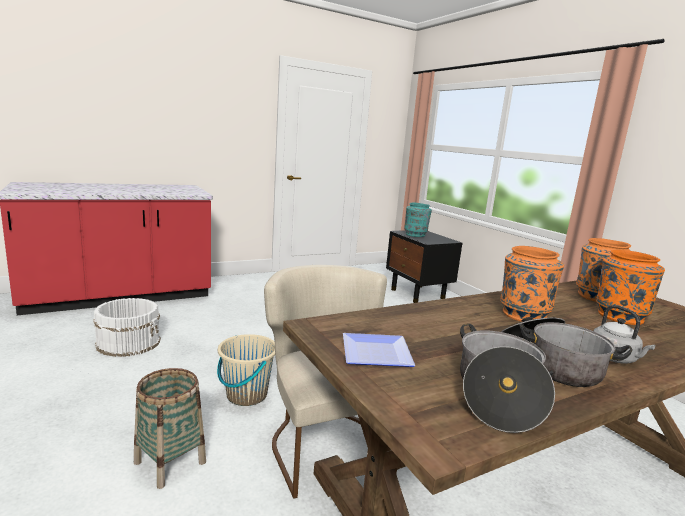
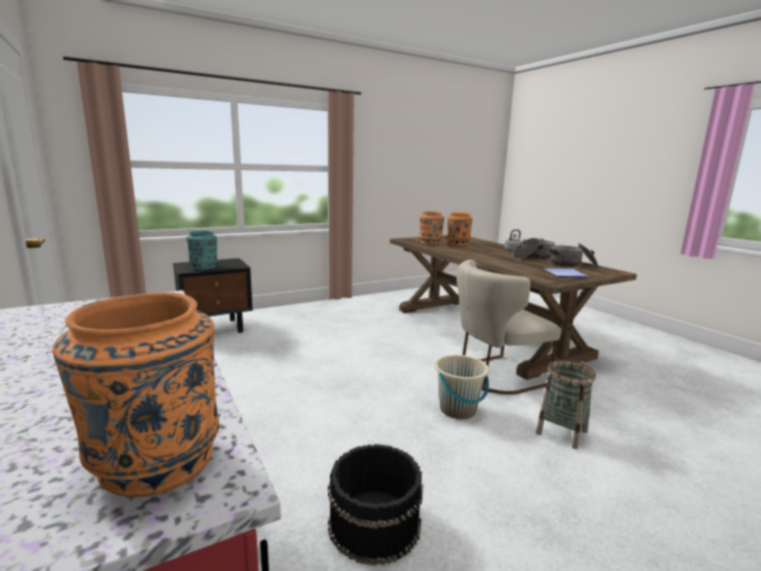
camera: 90 degrees left, 0 degrees up
(129, 342) = (373, 523): white bucket -> black bucket
(523, 315) = (477, 254): orange vase -> orange vase (155, 463)

